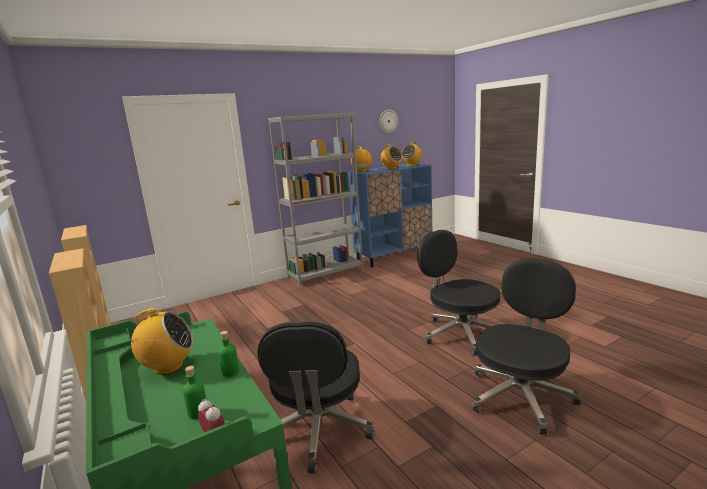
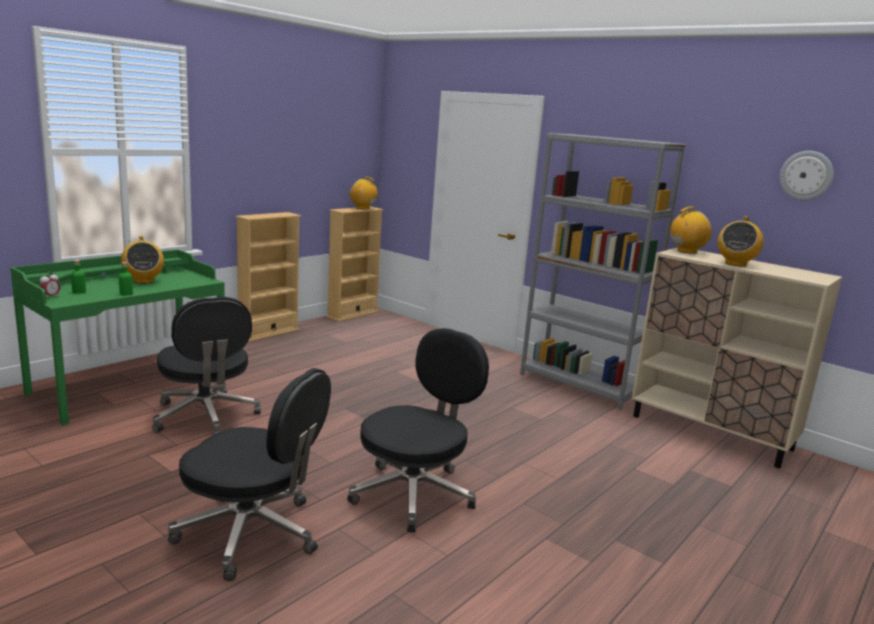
camera: 70 degrees right, 0 degrees up
(319, 431) = (206, 417): black office chair -> black office chair turned 105 degrees counterclockwise
(394, 256) = (711, 433): blue cabinet -> beige cabinet
(412, 165) = (798, 275): radio -> radio (363, 208)

